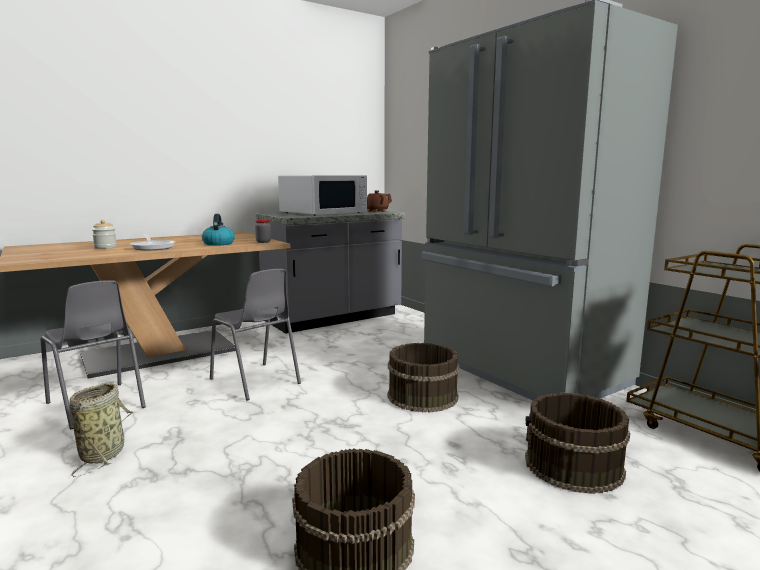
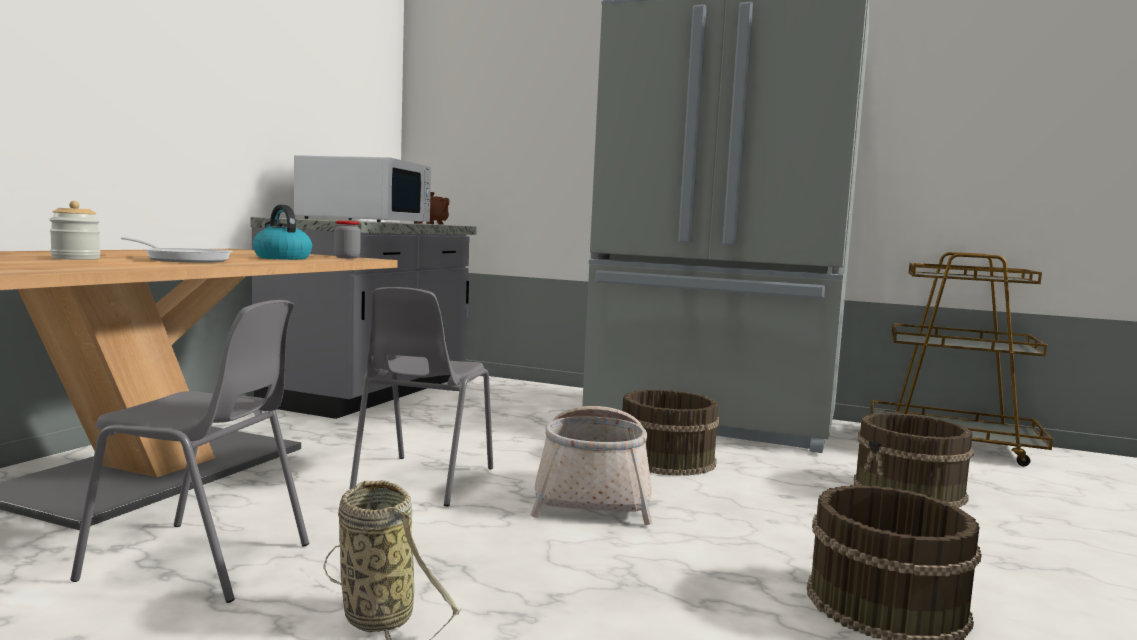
camera: 35 degrees left, 5 degrees down
(255, 381) = (422, 481): grey chair -> grey chair turned 90 degrees clockwise
(327, 411) = (593, 494): none -> basket

